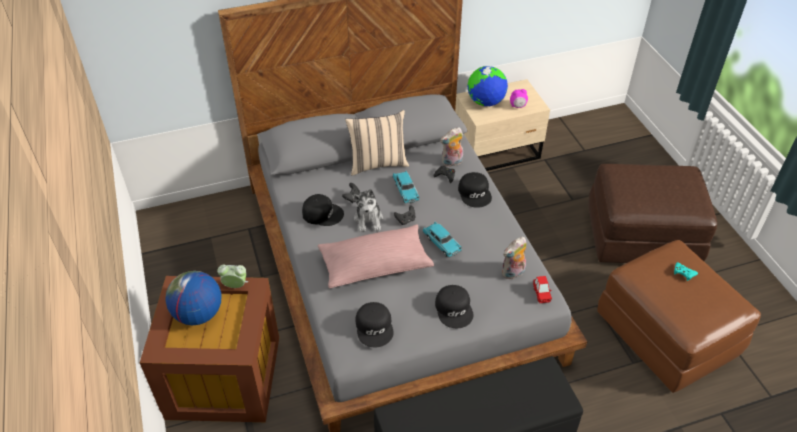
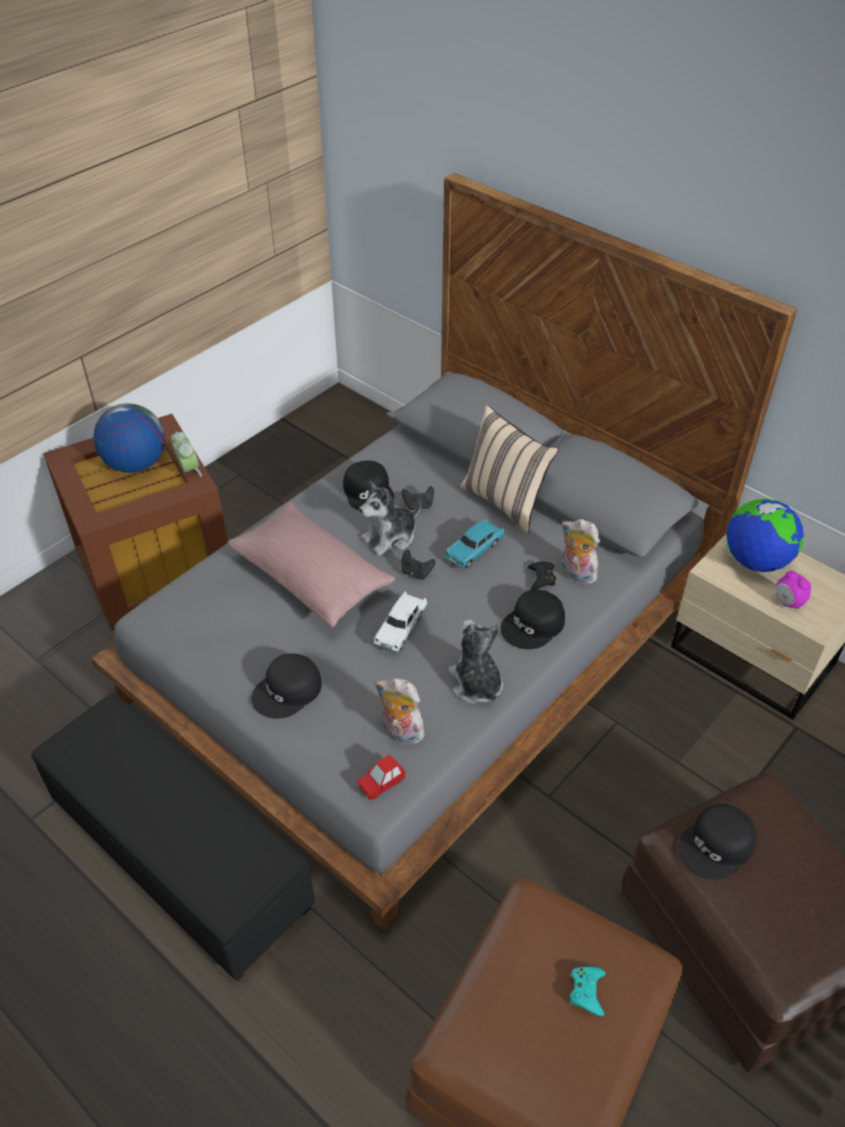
camera: 60 degrees right, 0 degrees up
(375, 327) = (204, 621): black cap -> black cap (717, 846)
(441, 243) = (401, 628): turquoise toy car -> white toy car
(499, 231) = (476, 684): none -> plush toy

